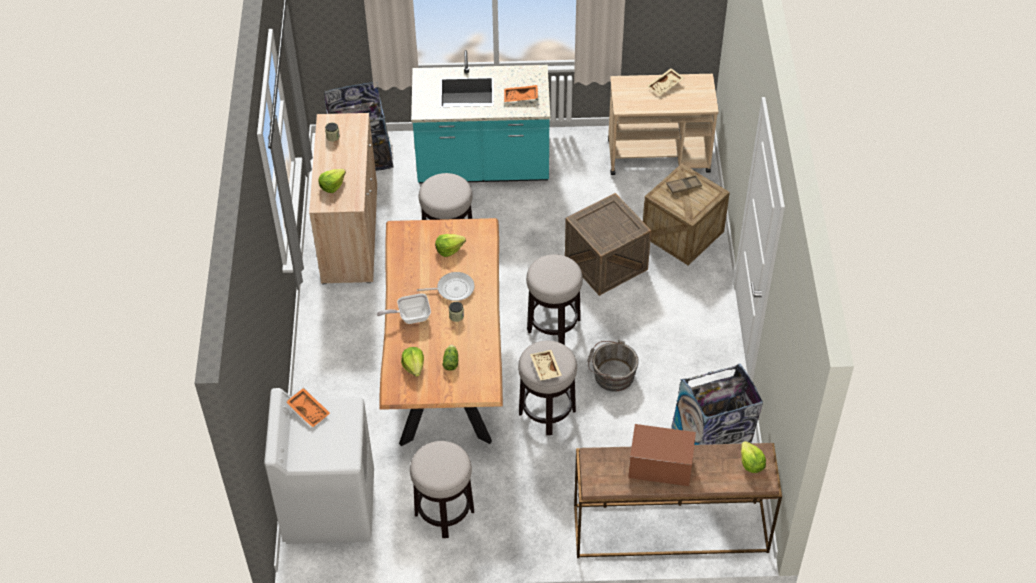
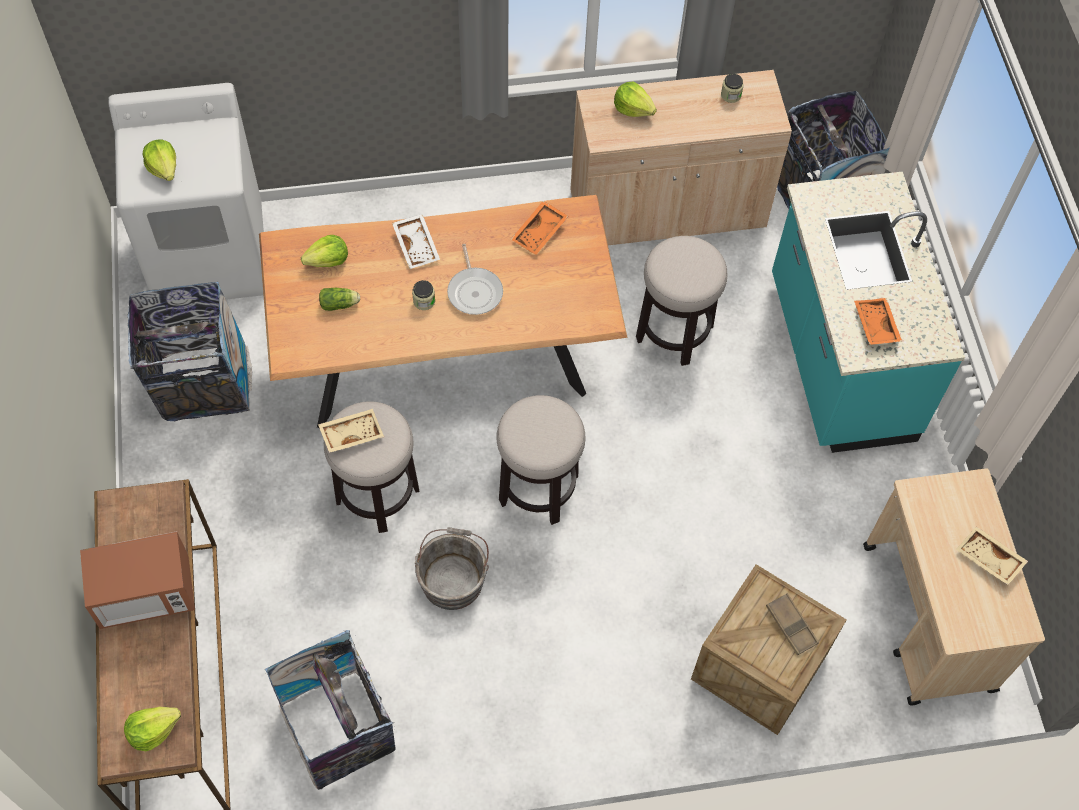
camera: 80 degrees right, 10 degrees up
(309, 410) = (214, 137): orange tray -> orange tray (540, 233)
(410, 316) = (417, 245): frying pan -> white tray
(444, 512) = (203, 385): stool -> trash can
(449, 249) = (551, 277): lettuce -> lettuce (164, 168)
(606, 263) = (673, 552): crate -> none
(660, 467) = (146, 594): microwave -> microwave turned 75 degrees clockwise

